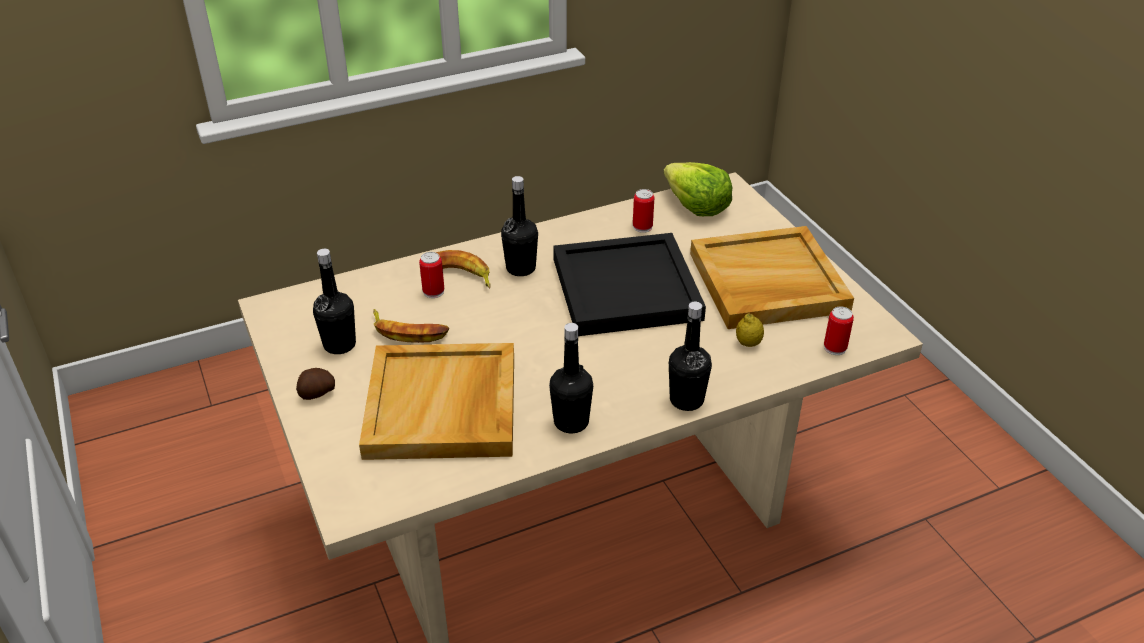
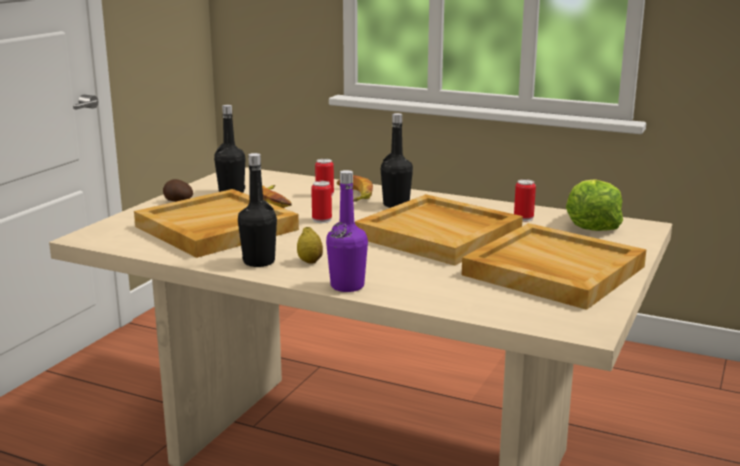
camera: 50 degrees right, 20 degrees down
(627, 288) = (440, 234): black tray -> beige tray
(686, 400) = (347, 286): black bottle -> purple bottle
(748, 343) = (458, 286): lemon -> lemon (310, 261)
(835, 348) = (522, 316): can -> can (322, 220)

